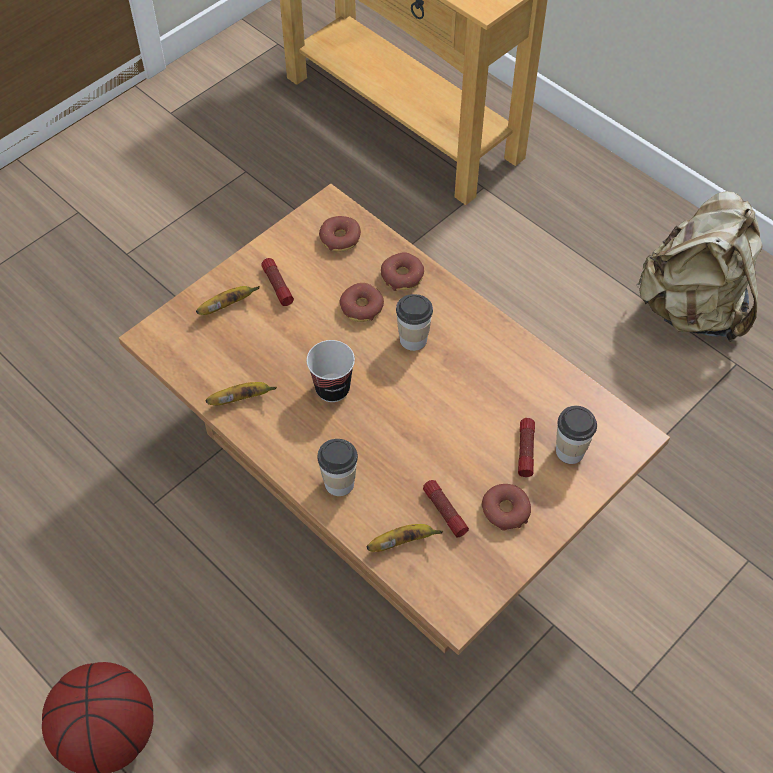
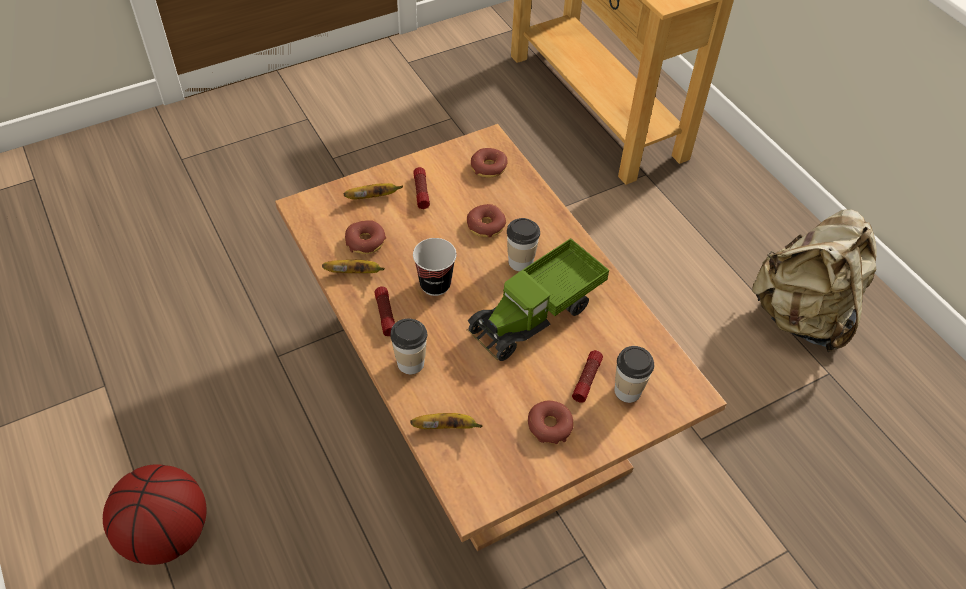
camera: 15 degrees right, 5 degrees down
(402, 276) = (530, 209): donut -> donut (365, 242)
(444, 511) = (494, 412): flashlight -> flashlight (385, 315)
(450, 393) = (537, 314): none -> toy truck

